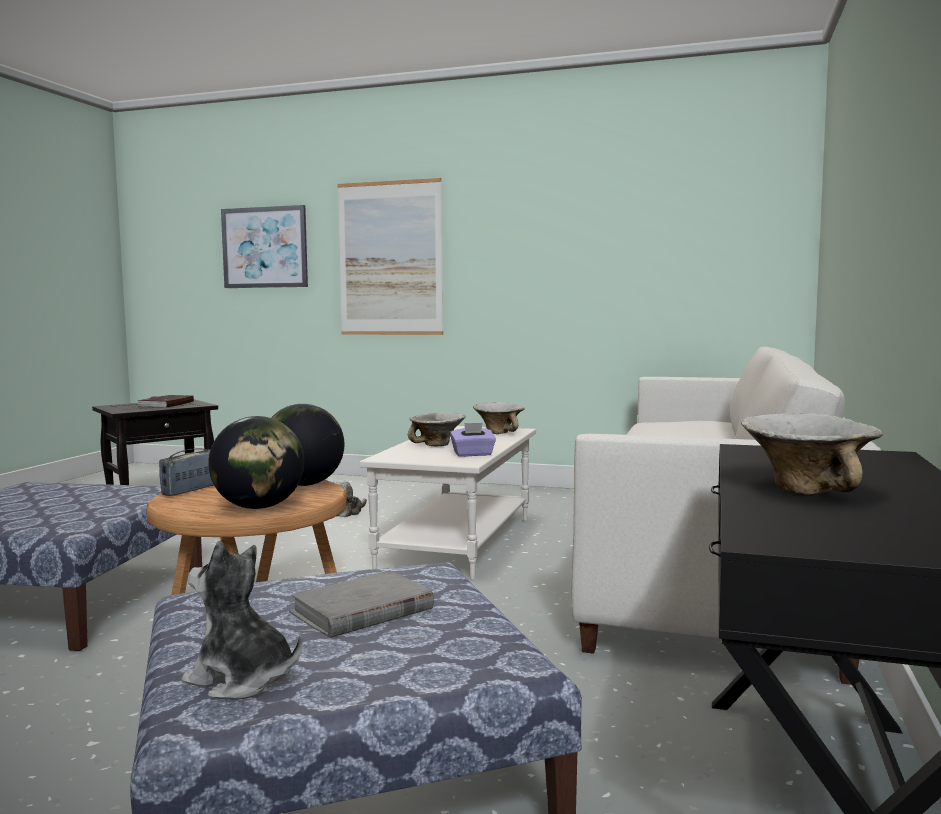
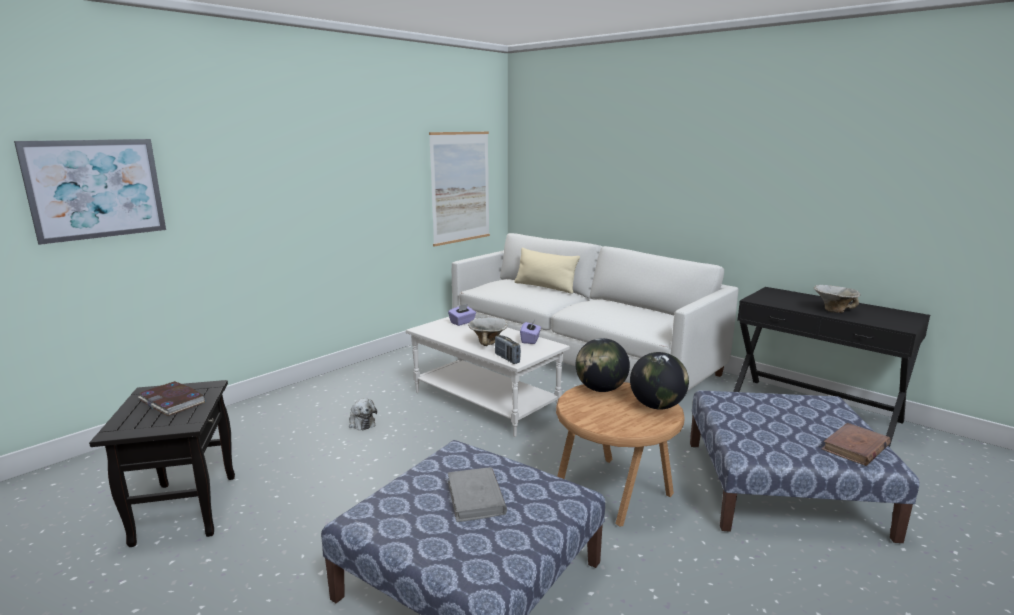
camera: 65 degrees left, 10 degrees up
(191, 490) = (593, 422): radio -> radio (507, 358)
(242, 680) = (855, 448): plush toy -> brown book
(361, 611) = (777, 416): grey book -> grey book (476, 498)
(390, 258) = (256, 193): picture -> picture (460, 187)
(499, 432) = (462, 322): bowl -> purple tissue box
(721, 431) = (545, 287): none -> beige pillow

